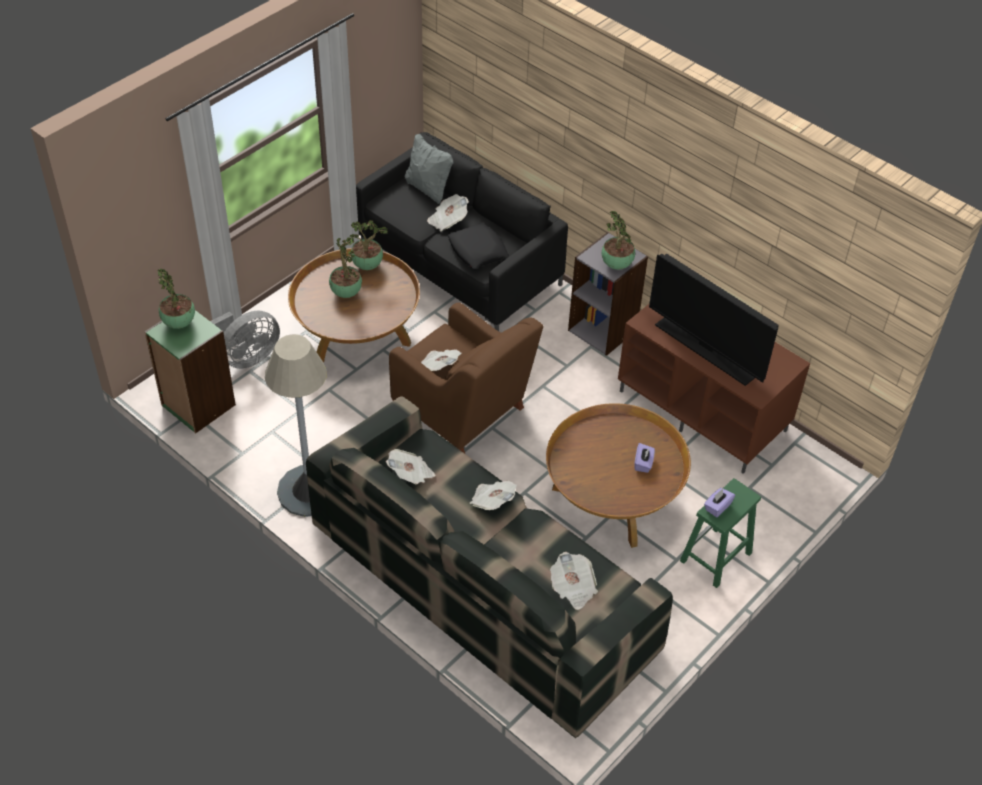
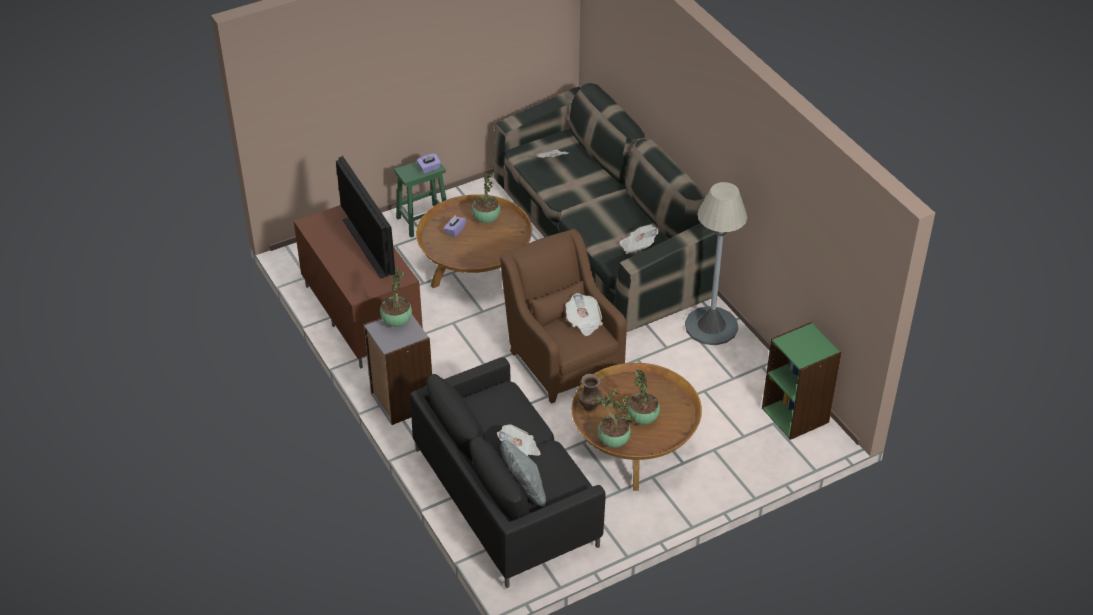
camera: 160 degrees left, 5 degrees down
(179, 323) = (809, 352): potted plant -> potted plant (486, 219)
(246, 358) = (745, 449): grey fan -> none
(402, 294) = (589, 406): none -> brown vase
(478, 250) = (504, 409): black pillow -> none
(492, 501) = (584, 218): newspaper -> none

